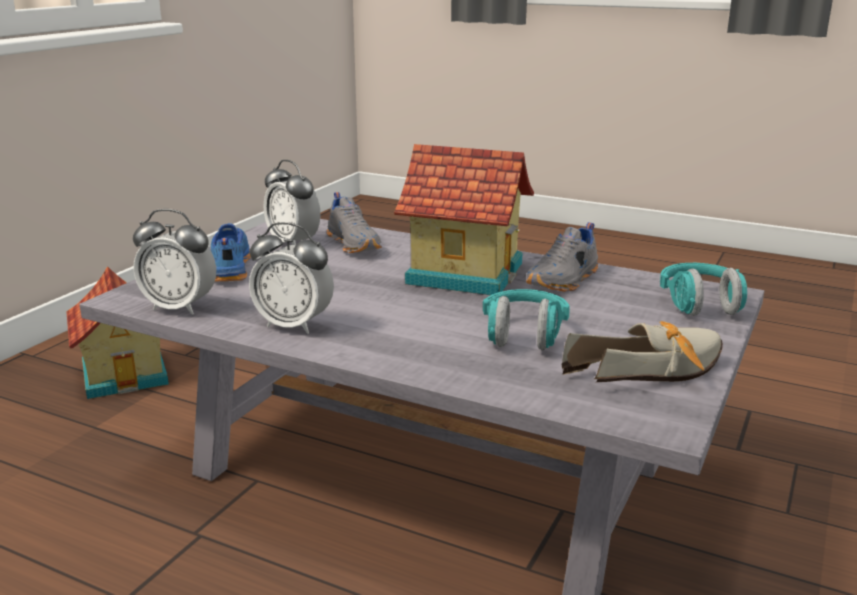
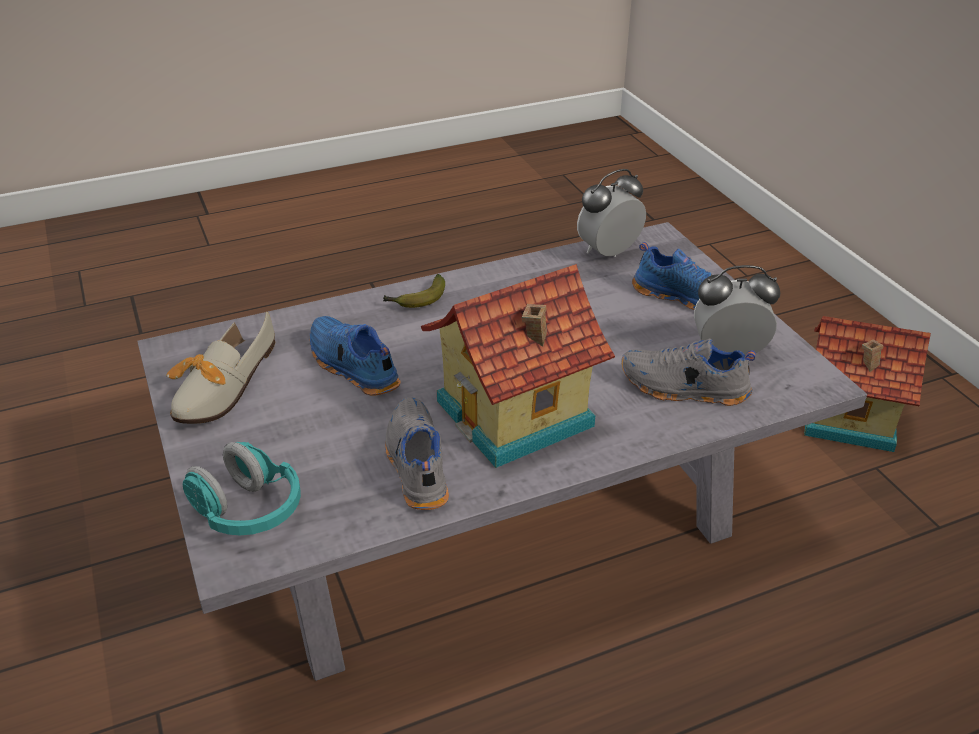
camera: 130 degrees right, 15 degrees up
(294, 325) = (512, 283): alarm clock -> none
(386, 352) = (417, 300): none -> banana
(523, 336) = (352, 367): turquoise headphones -> blue shoe

